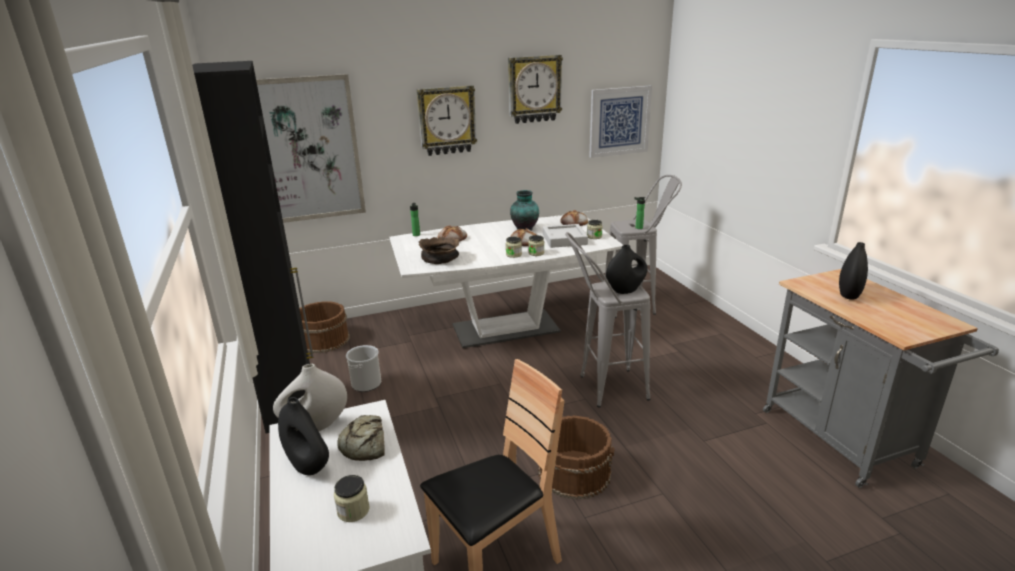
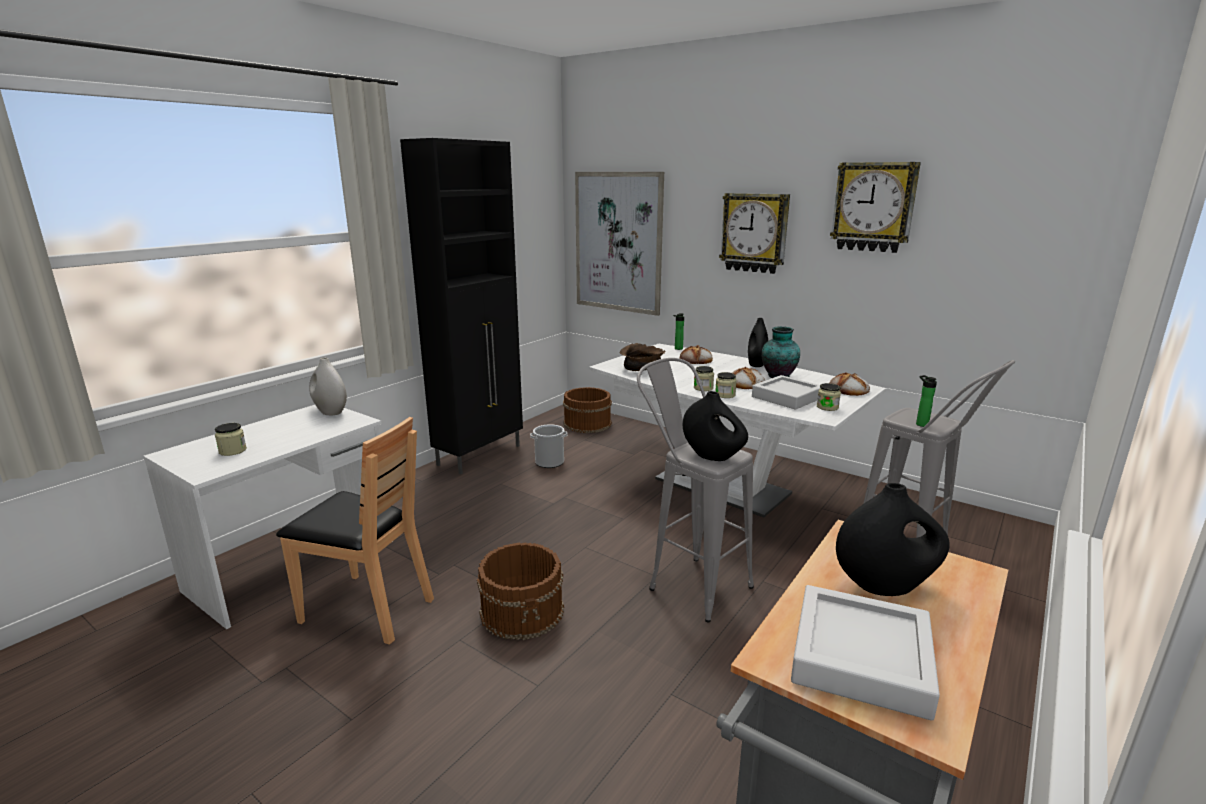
camera: 55 degrees right, 5 degrees down
(308, 465) = (281, 424): black vase -> black vase (756, 364)
(364, 444) = (314, 431): bread -> none
(619, 121) = (1017, 272): picture -> none
(905, 319) = (860, 658): none -> grey tray

